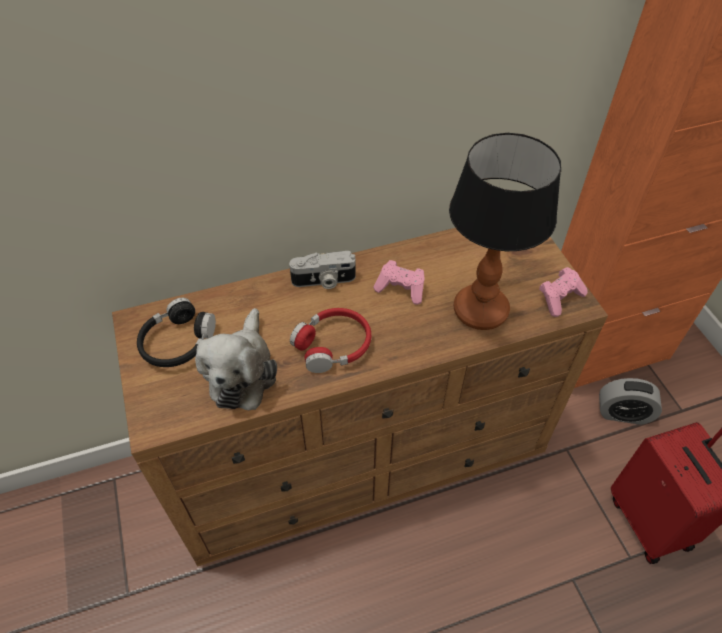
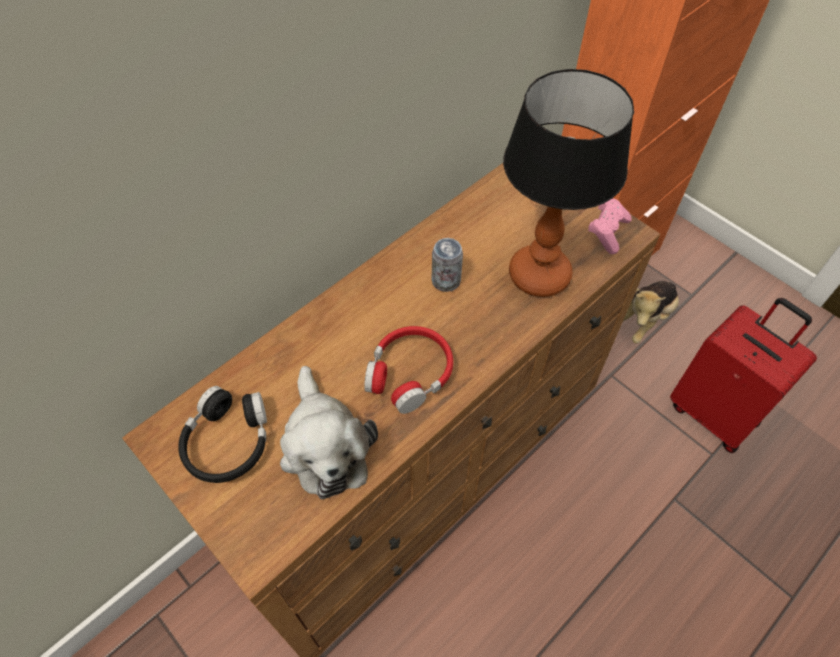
camera: 25 degrees left, 5 degrees up
(324, 281) = (357, 303): camera -> none
(401, 289) = (446, 281): pink game controller -> can
(622, 413) = (643, 319): alarm clock -> plush toy

